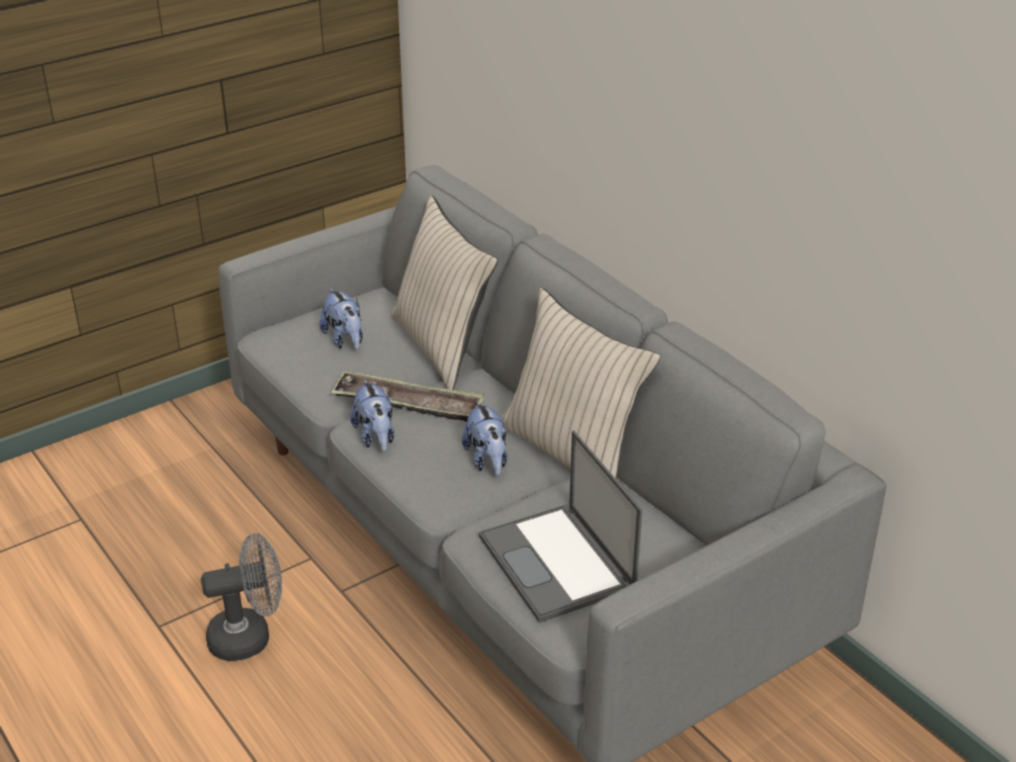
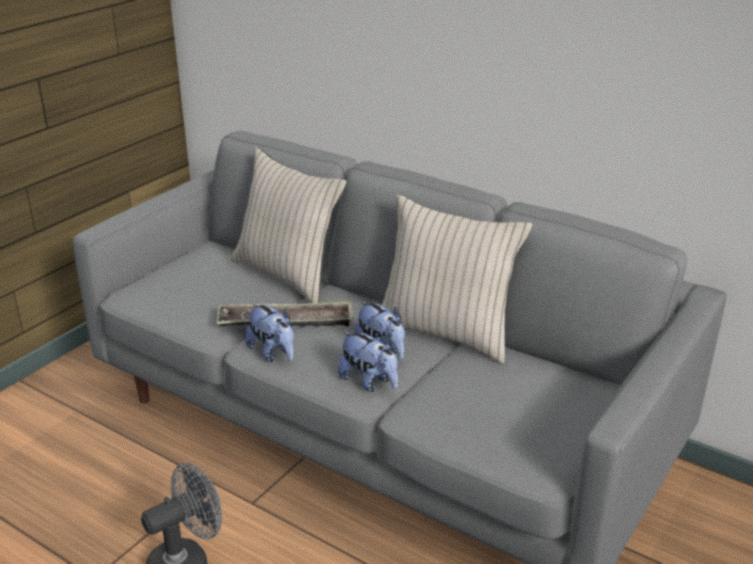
camera: 20 degrees left, 5 degrees down
(345, 340) = (201, 284): plush toy -> plush toy (369, 382)
(558, 563) = (494, 418): laptop -> none

